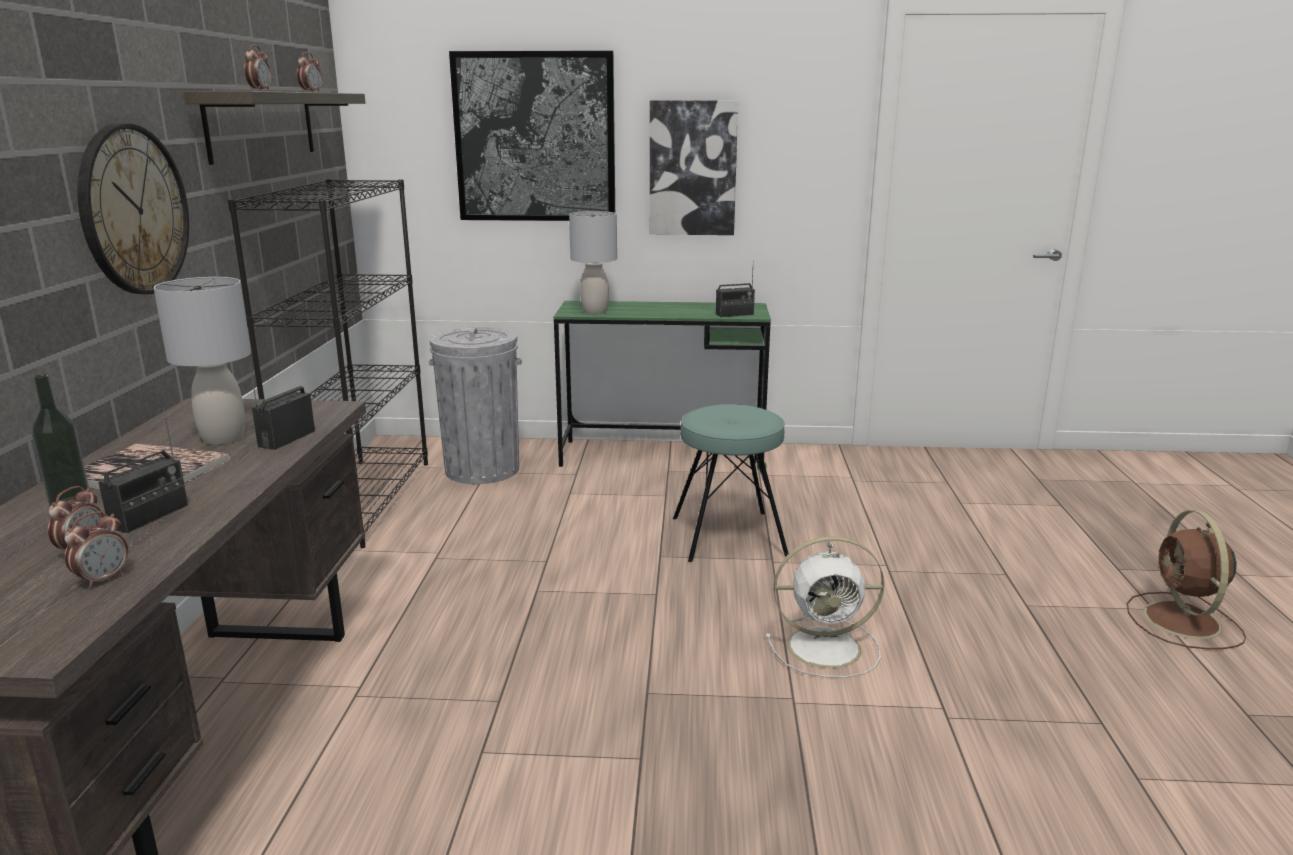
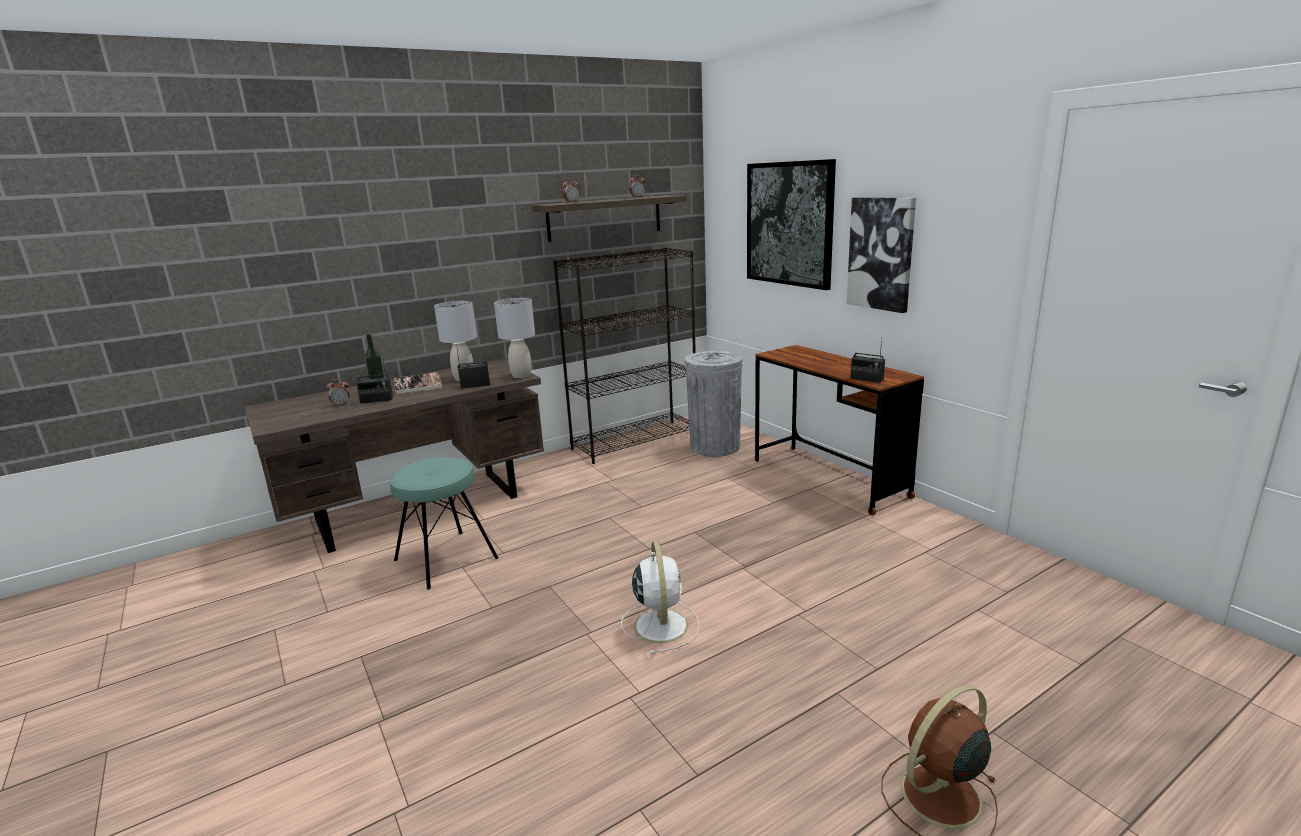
camera: 55 degrees right, 0 degrees up
(103, 579) = (321, 415): alarm clock -> none
(133, 210) = (481, 265): wall clock -> none
(595, 311) = (787, 356): grey table lamp -> grey table lamp (521, 376)
(662, 455) = (828, 478): green desk -> brown desk
(728, 536) = (753, 541): turquoise stool -> turquoise stool (445, 559)
(827, 647) = (660, 624): white fan -> white fan turned 150 degrees counterclockwise

